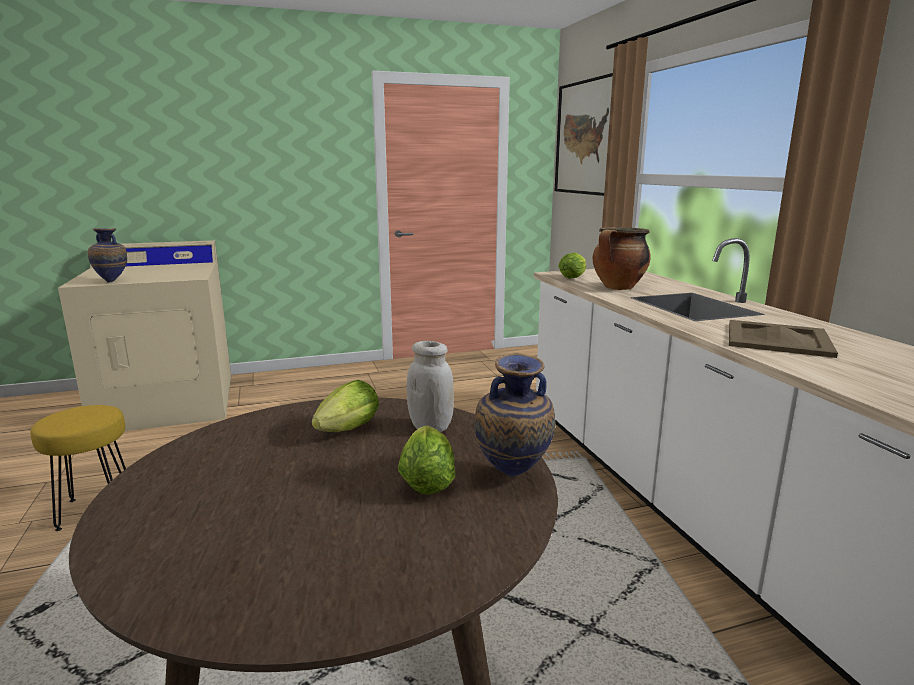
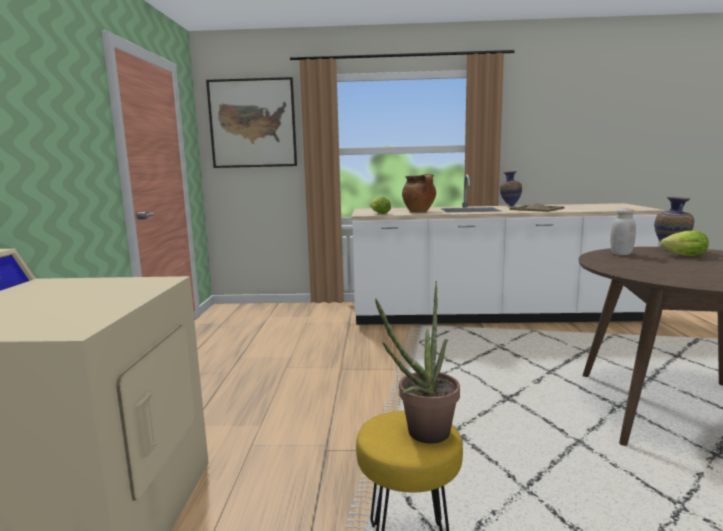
camera: 70 degrees left, 5 degrees down
(67, 421) = (422, 436): none -> potted plant
(113, 281) = (103, 312): vase -> vase (509, 206)
(345, 432) = (635, 262): lettuce -> none

